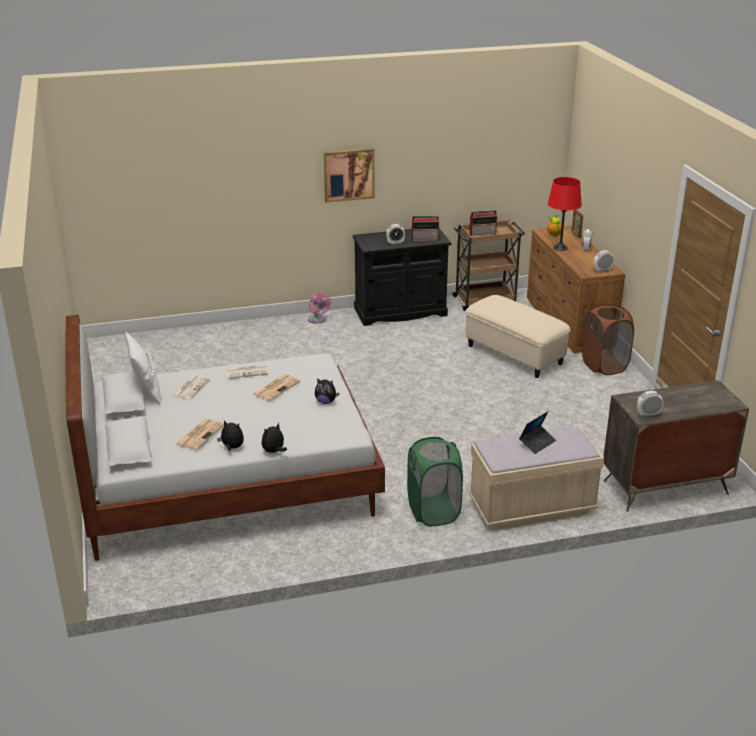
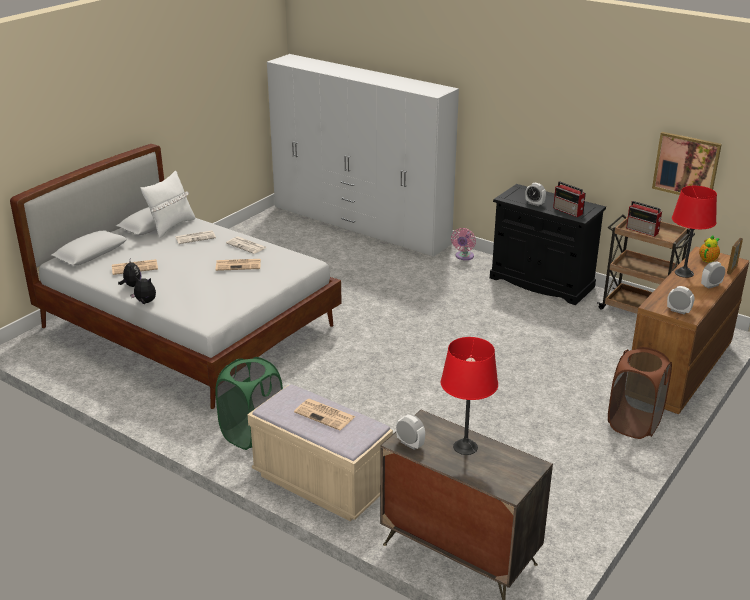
camera: 50 degrees right, 0 degrees up
(192, 335) = (359, 225): none -> white wardrobe
(326, 402) = (243, 291): plush toy -> none
(349, 175) = (520, 118): picture -> picture (686, 166)
(515, 354) = (567, 366): beige ottoman -> none
(537, 442) = (325, 415): laptop -> newspaper
(672, 398) = (465, 447): none -> red table lamp

